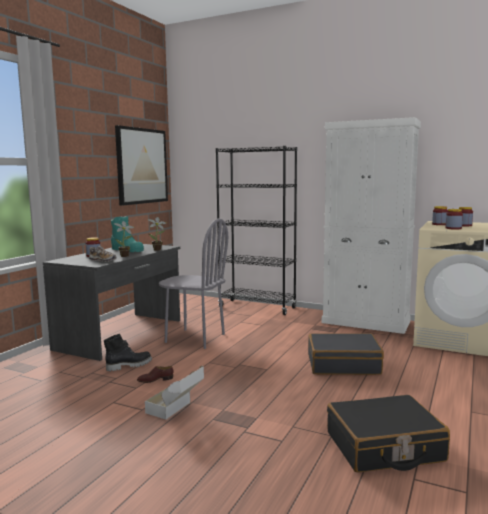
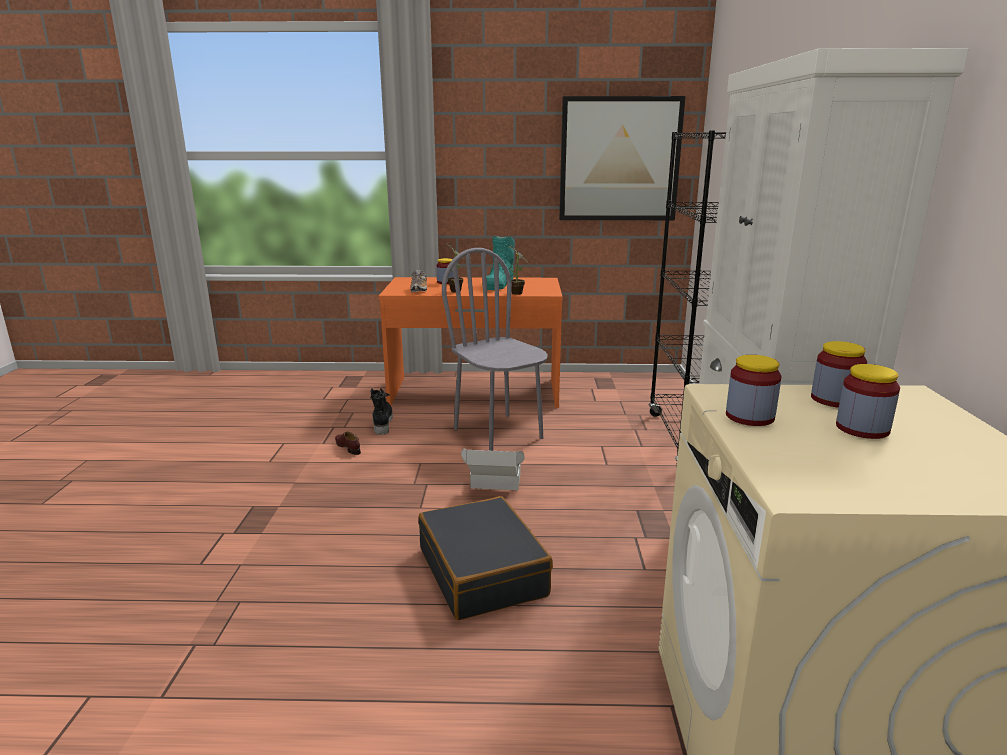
camera: 65 degrees right, 10 degrees up
(122, 334) = (475, 392): grey desk -> orange desk
(129, 365) = (381, 423): black boot -> black boot turned 135 degrees counterclockwise
(176, 410) = (270, 479): cardboard box -> cardboard box (494, 488)
(195, 338) = (498, 433): grey chair -> grey chair turned 150 degrees clockwise
(384, 447) = (181, 656): black suitcase -> none

